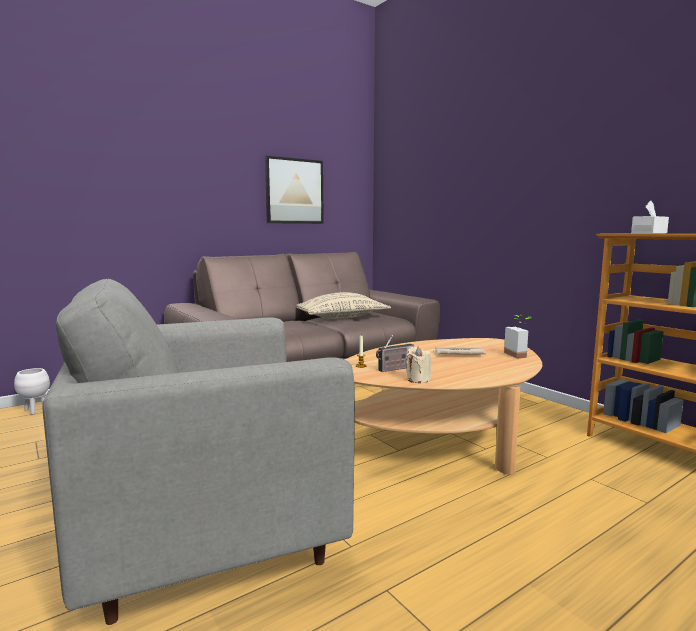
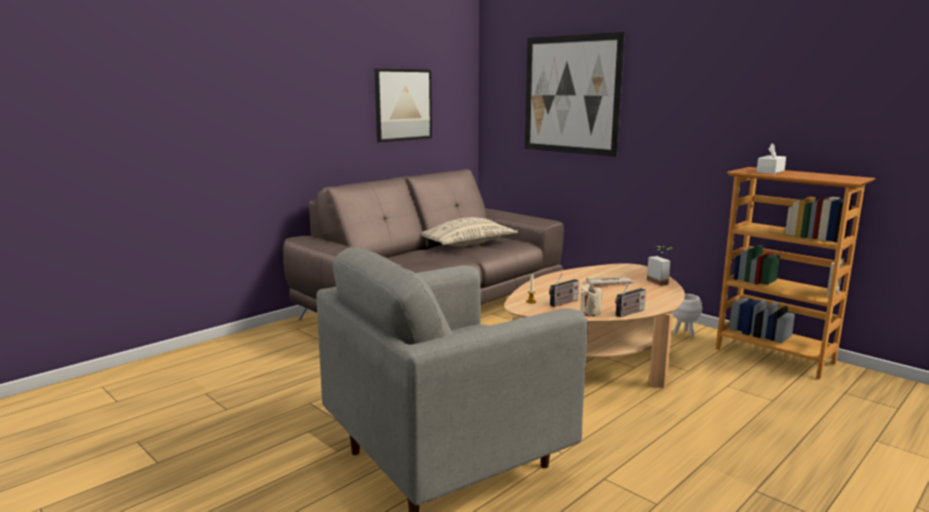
camera: 10 degrees left, 5 degrees up
(35, 410) = (171, 362): white planter -> white planter (684, 334)
(449, 178) = (571, 95): none -> picture
(463, 382) = (629, 313): none -> radio

